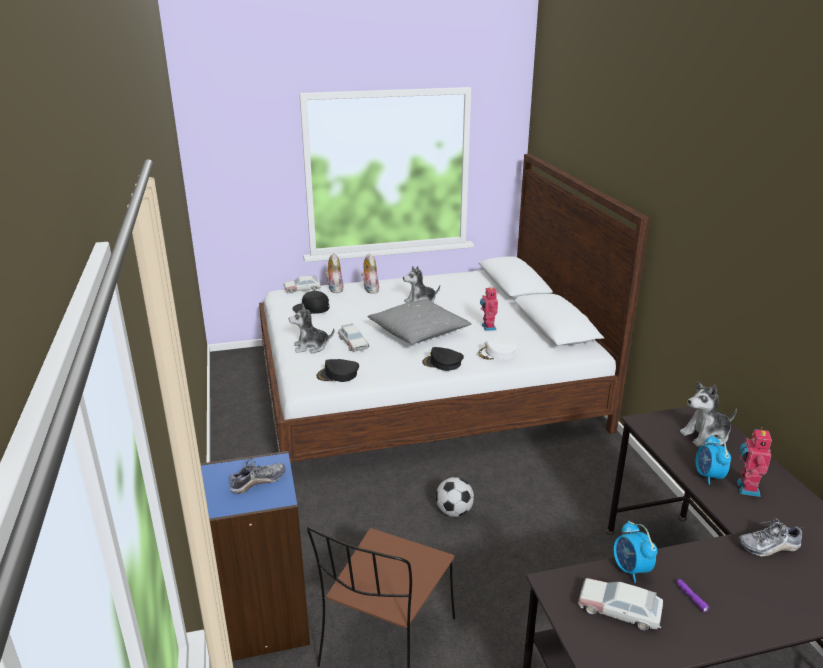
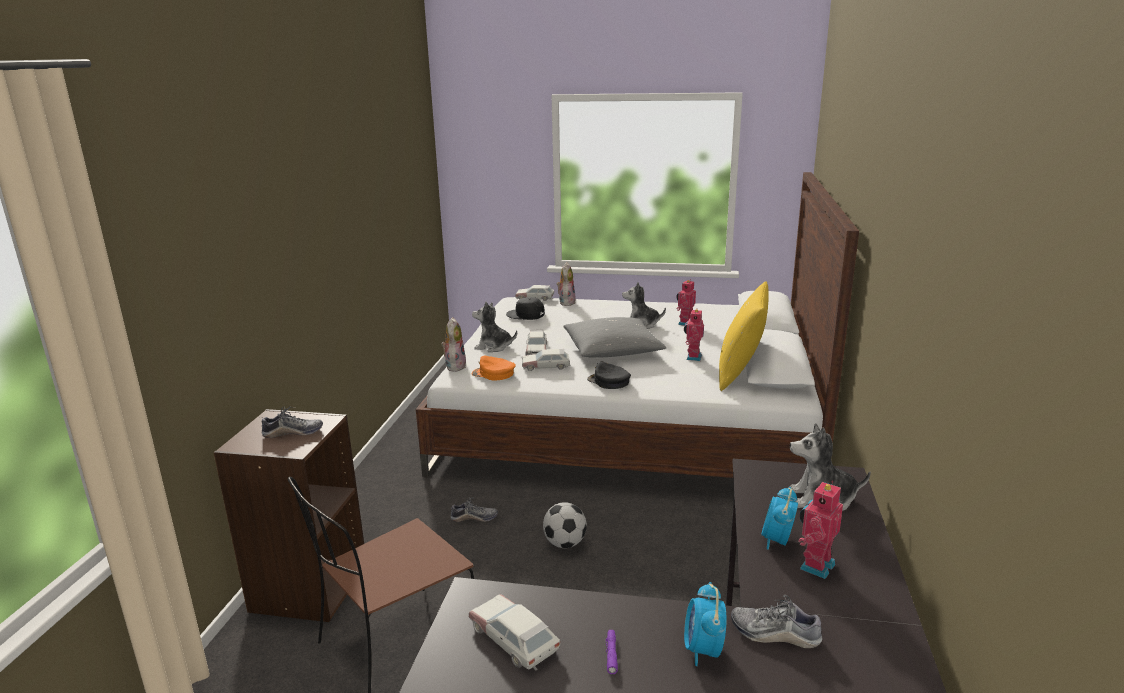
camera: 25 degrees right, 5 degrees down
(262, 619) = (308, 587): blue bookcase -> brown bookcase
(338, 375) = (493, 374): black cap -> orange cap
(361, 510) = (474, 518): none -> shoe
(369, 290) = (601, 307): plush toy -> plush toy (454, 366)
(377, 358) = (546, 366): none -> toy car
(453, 295) = (685, 323): none -> toy robot
(497, 354) = (676, 382): white cap -> none
(536, 337) = (740, 374): none -> yellow pillow
(630, 570) = (571, 606): alarm clock -> alarm clock (703, 650)

